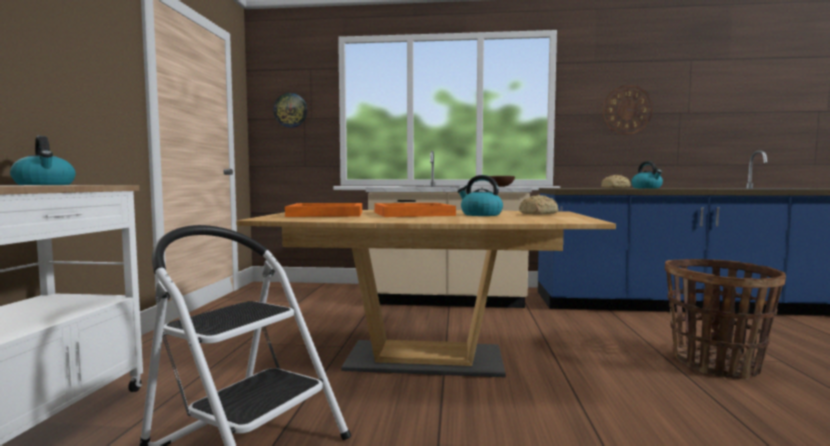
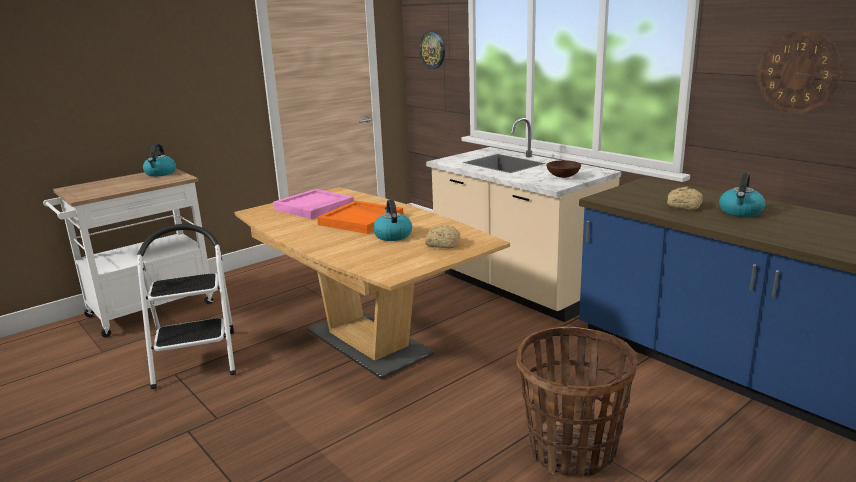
camera: 45 degrees right, 15 degrees up
(327, 214) = (314, 207): orange tray -> pink tray

